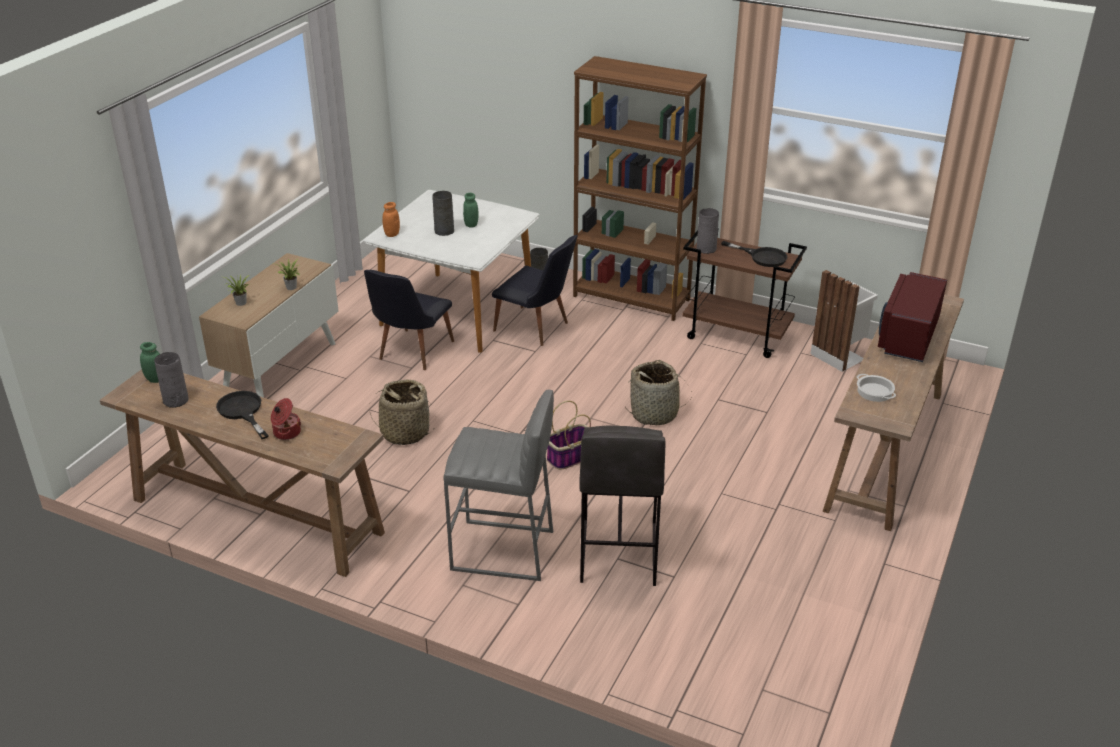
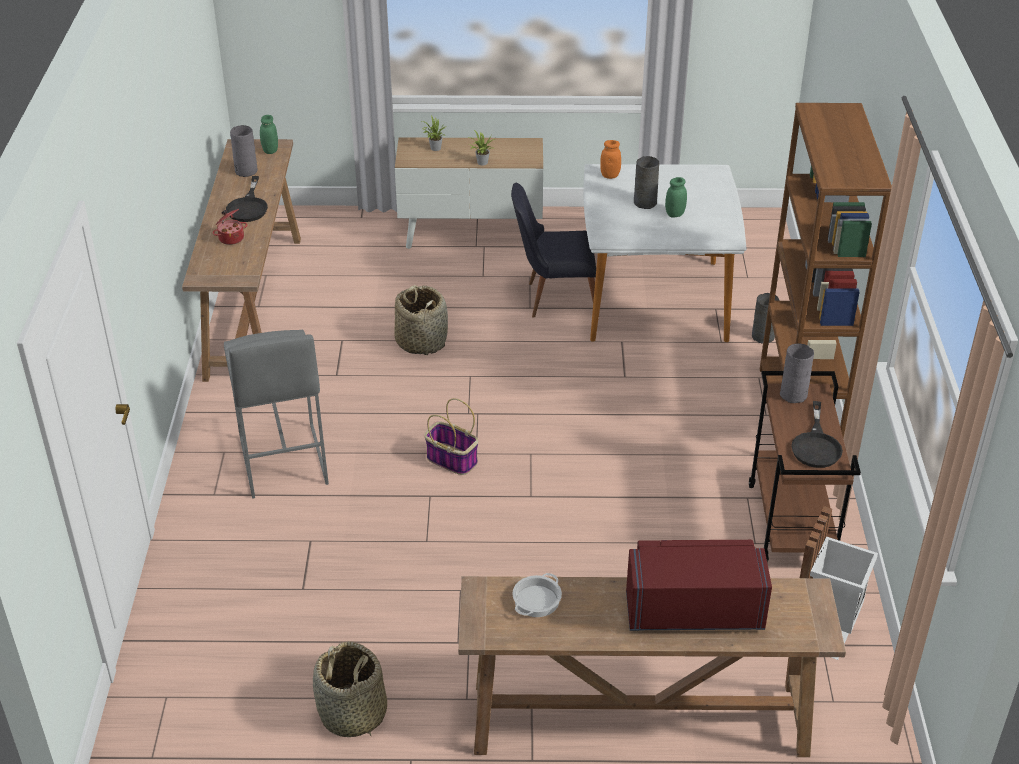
camera: 65 degrees right, 5 degrees up
(242, 412) = (248, 207): black frying pan -> black frying pan turned 150 degrees clockwise
(537, 329) = (668, 364): black chair -> none
(617, 553) = (318, 538): grey stool -> none
(655, 414) = (572, 499): basket -> basket (353, 714)

